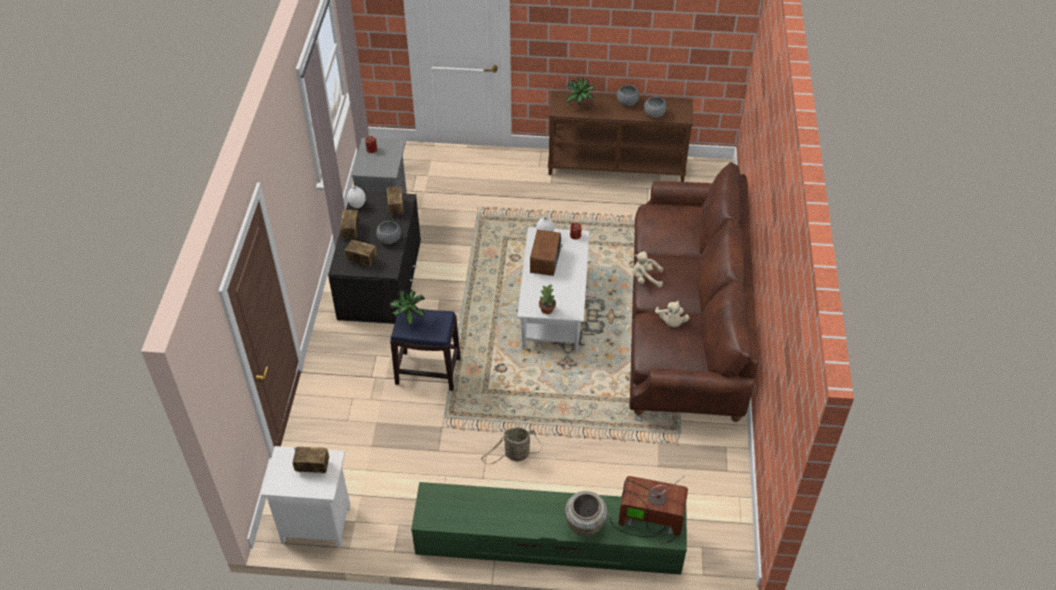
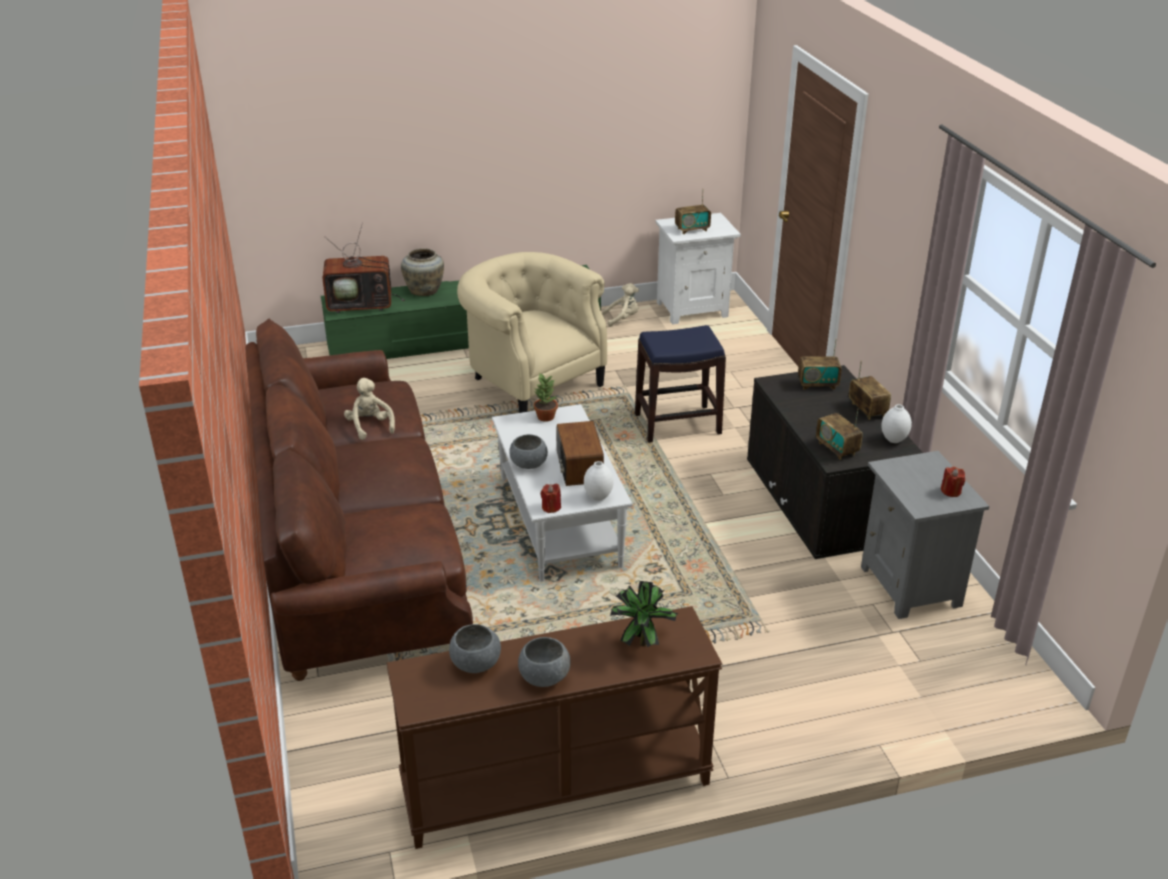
camera: 160 degrees right, 15 degrees down
(389, 239) = (806, 412): grey bowl -> grey bowl (528, 464)
(408, 318) = (702, 339): potted plant -> none
(515, 455) = (530, 382): basket -> beige armchair
(645, 278) = (418, 452): beige plush toy -> beige plush toy (622, 319)

